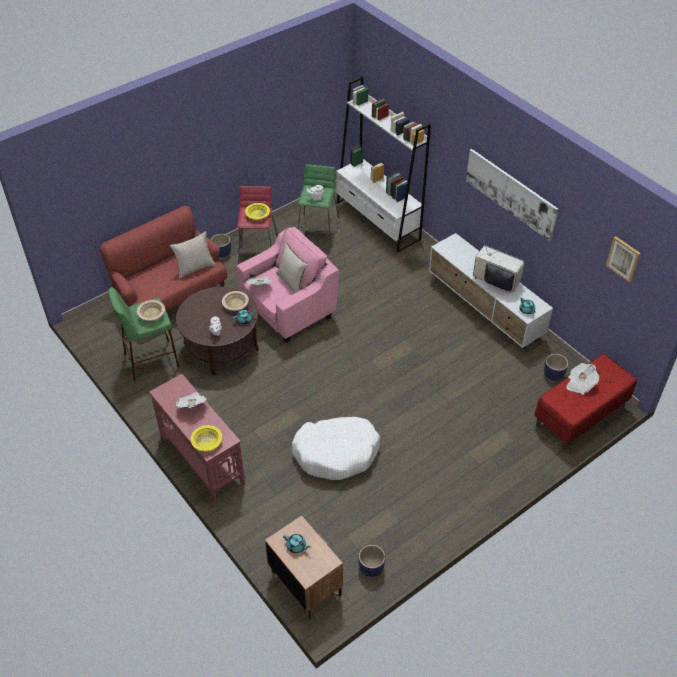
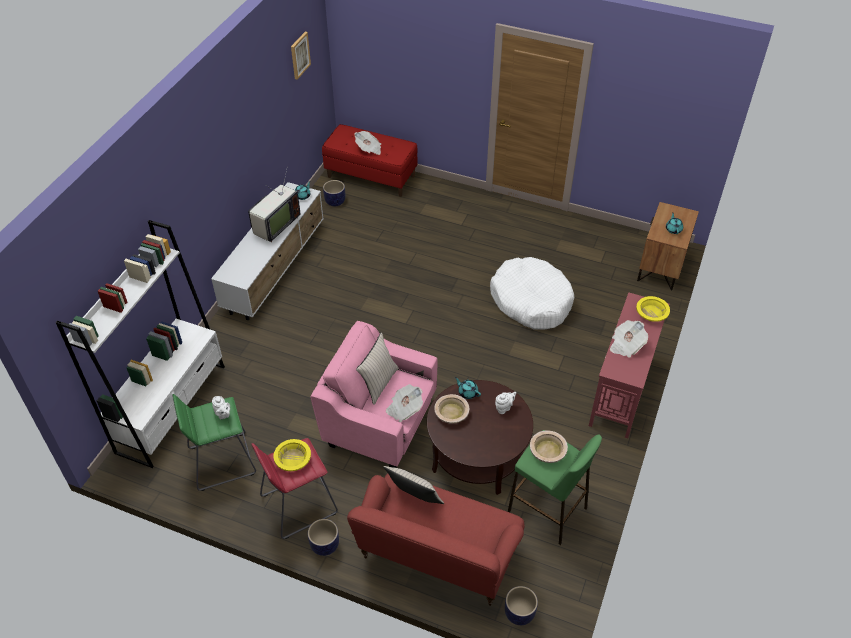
camera: 120 degrees left, 0 degrees up
(371, 568) = (613, 238): planter -> planter (519, 613)
(496, 282) = (275, 226): television -> television turned 150 degrees counterclockwise
(510, 193) = (226, 152): picture -> none

